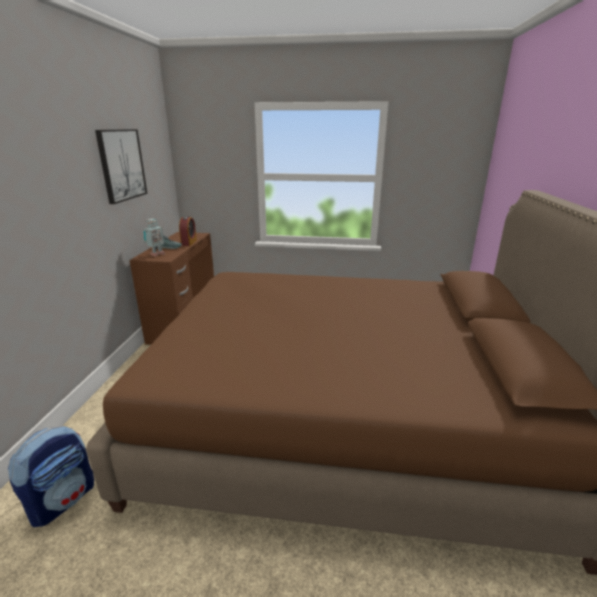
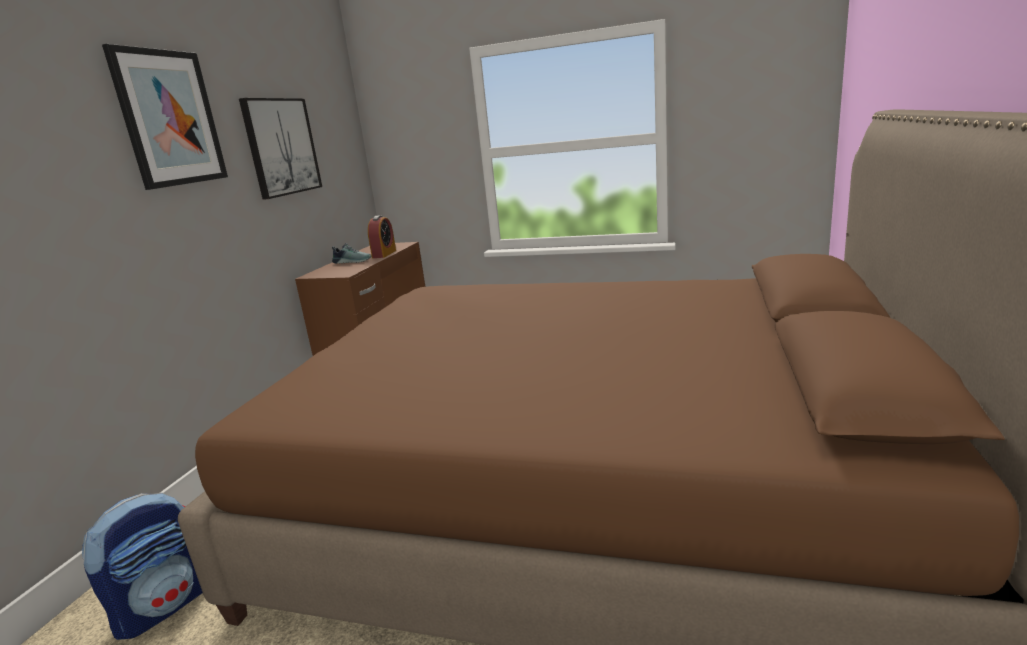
camera: 10 degrees right, 5 degrees down
(50, 146) = (169, 118): none -> picture
(156, 254) = (334, 270): toy robot -> none

